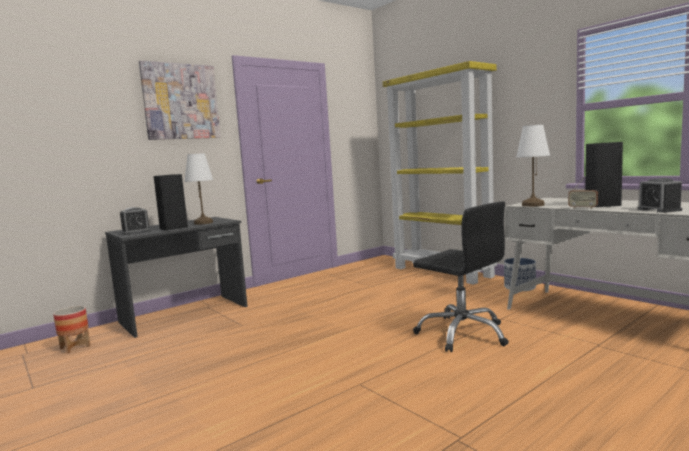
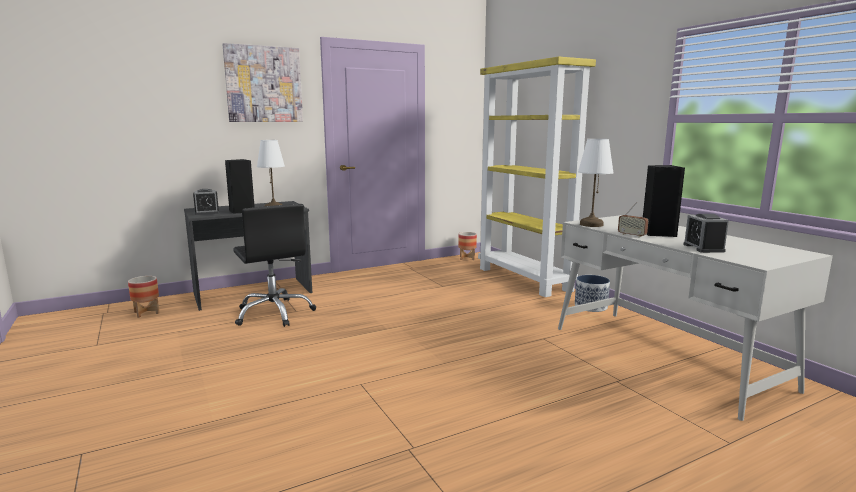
camera: 10 degrees right, 5 degrees up
(376, 261) = (467, 258): none -> planter
(462, 333) = (492, 349): black office chair -> black office chair (274, 313)

